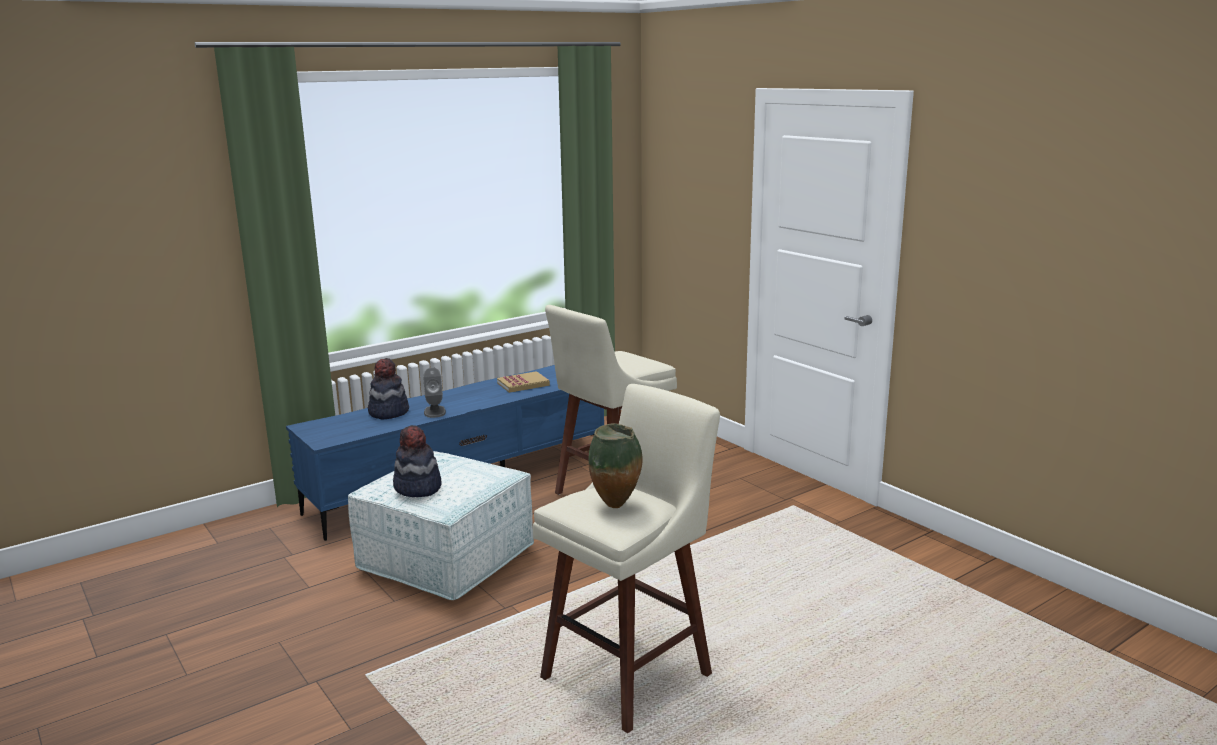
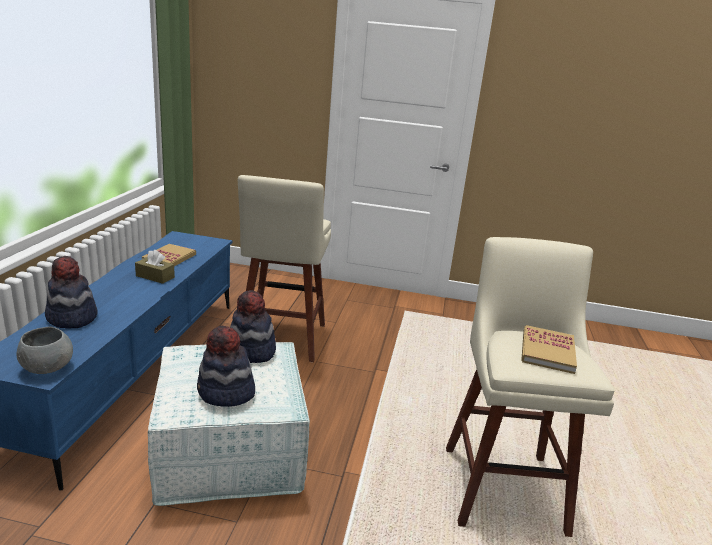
camera: 45 degrees left, 5 degrees up
(330, 438) = (47, 368): none -> grey bowl
(434, 412) = (126, 305): grey speaker -> none
(479, 468) = (251, 351): none -> hat
(488, 396) = (155, 276): none -> brown tissue box
(616, 507) = (547, 351): vase -> book

